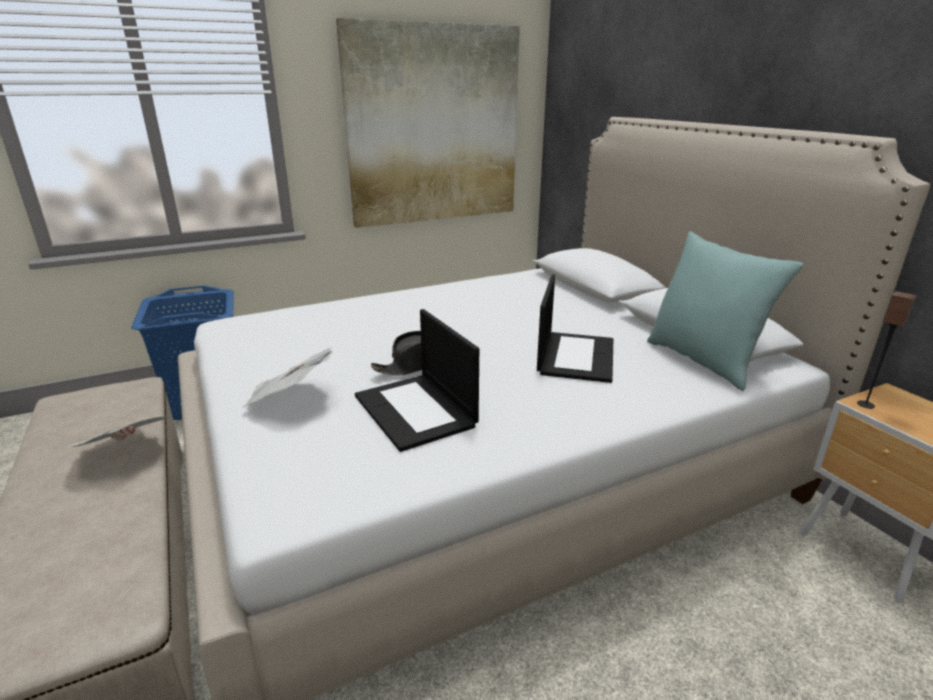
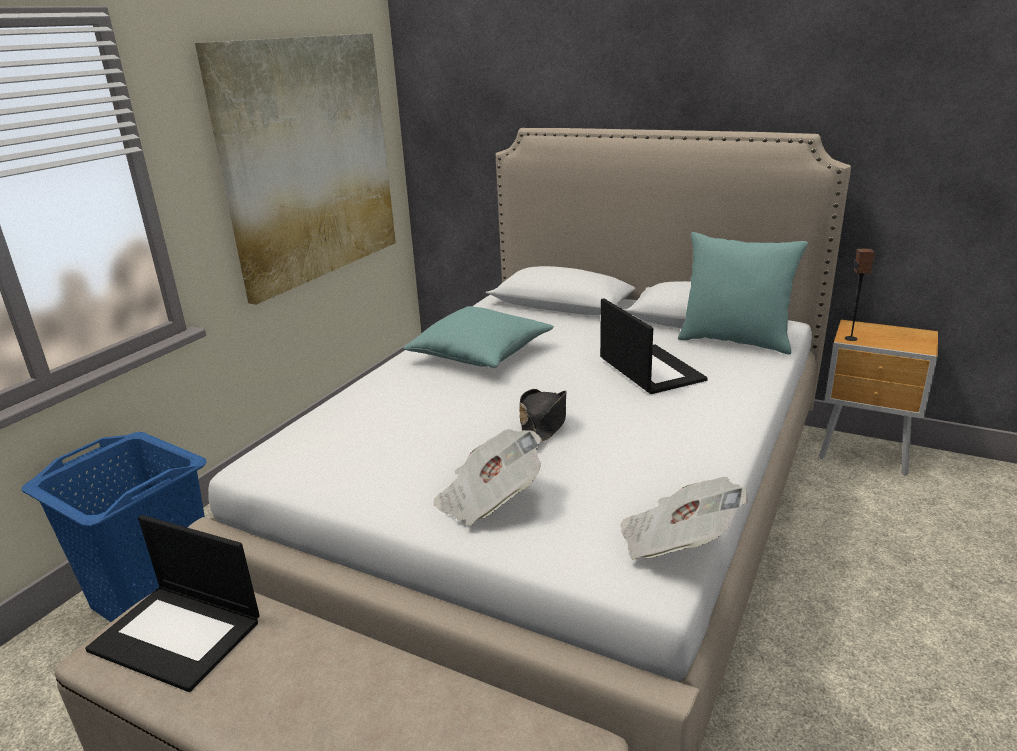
camera: 35 degrees left, 0 degrees up
(126, 452) = (316, 648): newspaper -> newspaper (676, 543)
(416, 411) = (612, 461): laptop -> laptop (178, 635)
(466, 303) = (481, 354): none -> turquoise pillow

